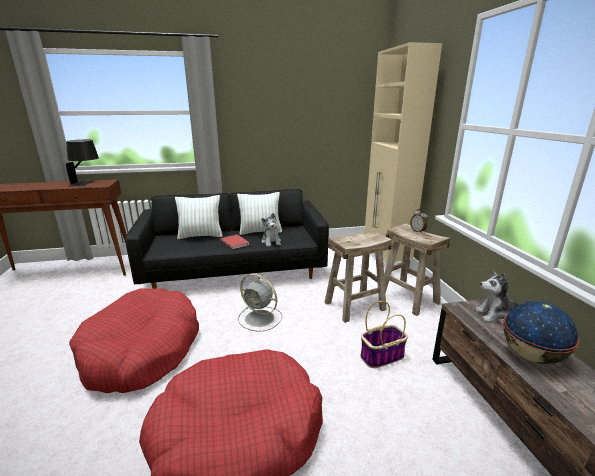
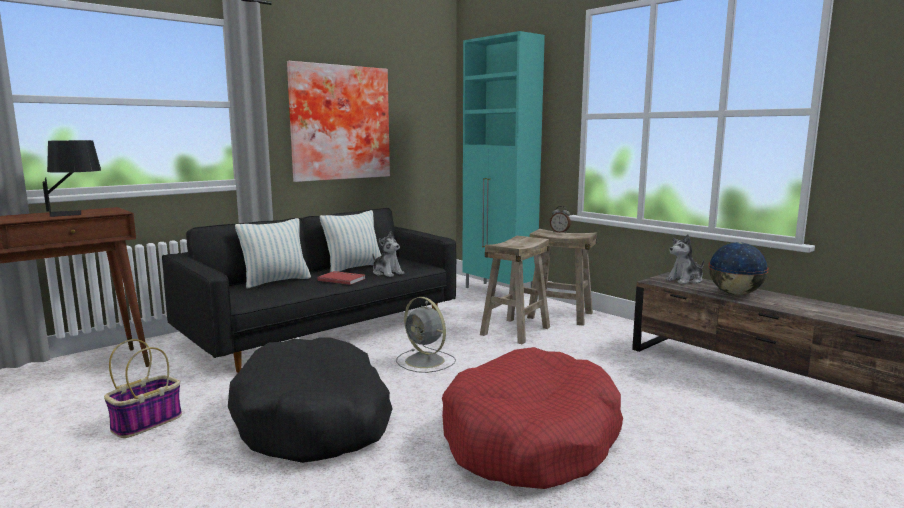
camera: 30 degrees left, 10 degrees down
(142, 350) = (314, 419): red dog bed -> black dog bed
(260, 318) = (426, 361): grey fan -> grey fan turned 45 degrees clockwise
(277, 123) = (339, 123): none -> picture
(382, 356) = (588, 357): basket -> basket (147, 422)
(385, 261) = (499, 292): beige cabinet -> turquoise cabinet

